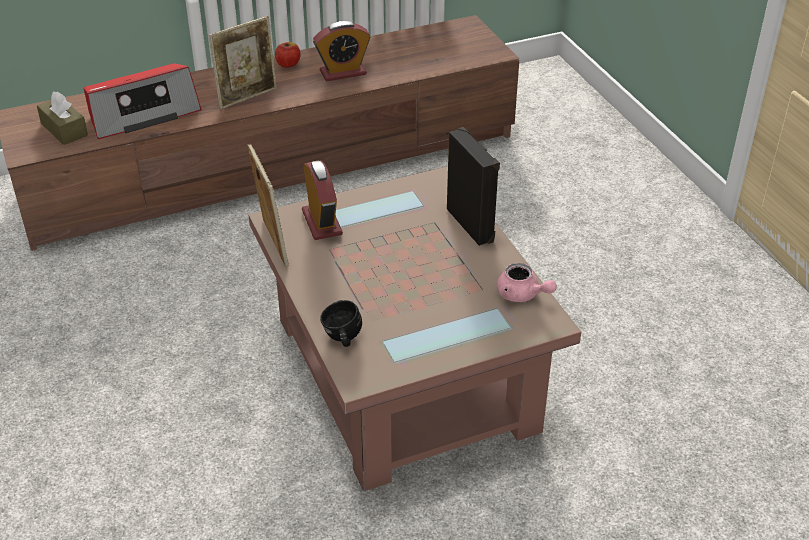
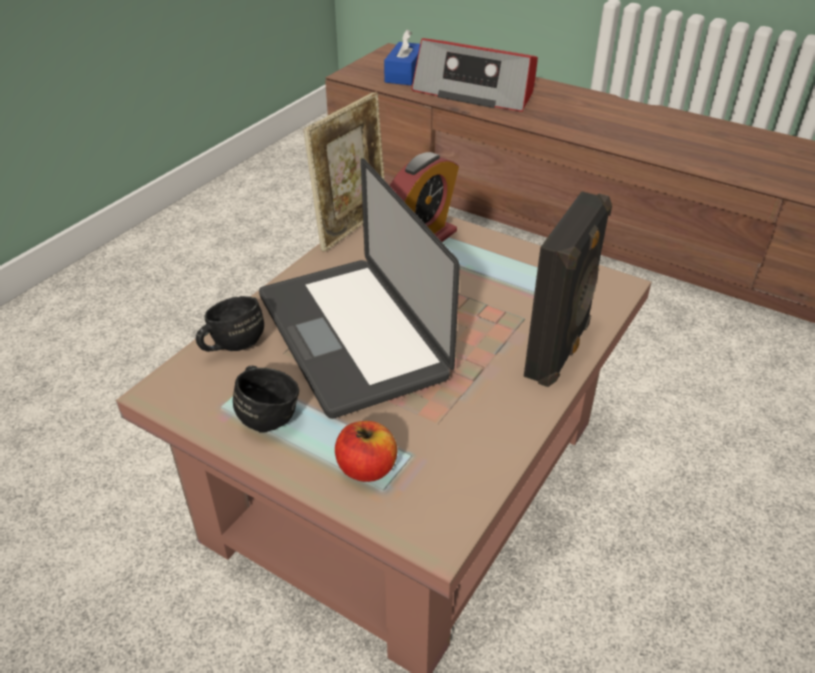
camera: 55 degrees right, 0 degrees up
(64, 129) = (404, 74): brown tissue box -> blue tissue box
(247, 97) = (580, 123): picture frame -> none
(288, 64) = (666, 119): apple -> apple (367, 468)
(343, 72) = (709, 150): alarm clock -> none
(384, 289) = (351, 336): none -> laptop
(418, 345) = (268, 413): none -> black mug
(522, 295) = (465, 469): pink teapot -> none

